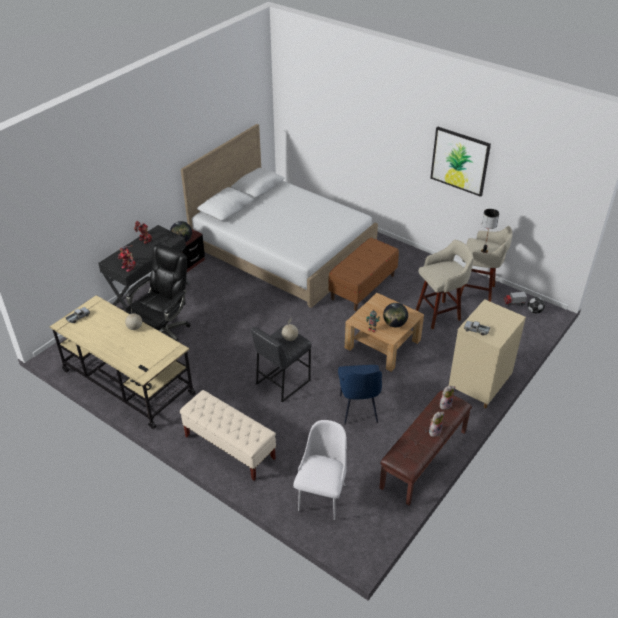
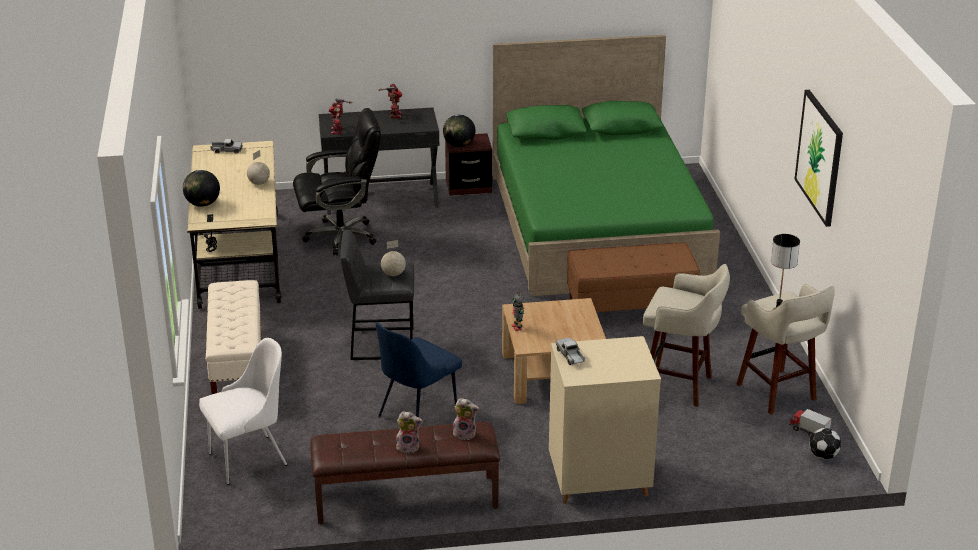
camera: 45 degrees right, 10 degrees down
(283, 250) = (598, 226): white bed -> green bed
(394, 324) = (554, 336): globe -> globe (202, 204)

